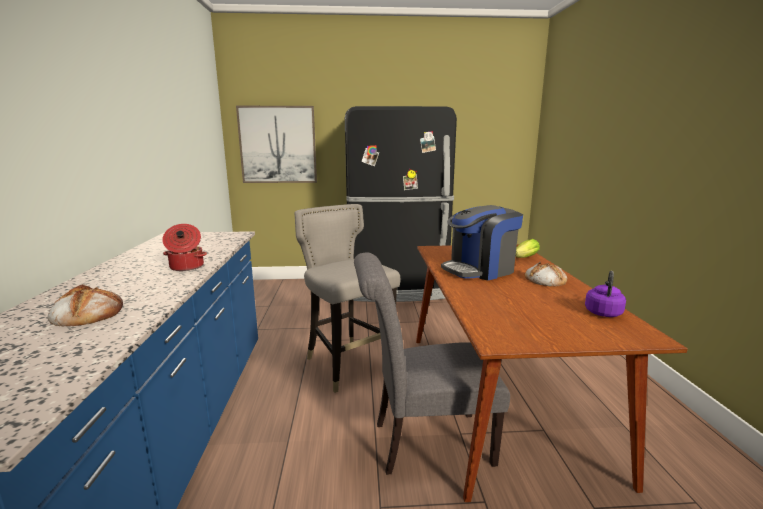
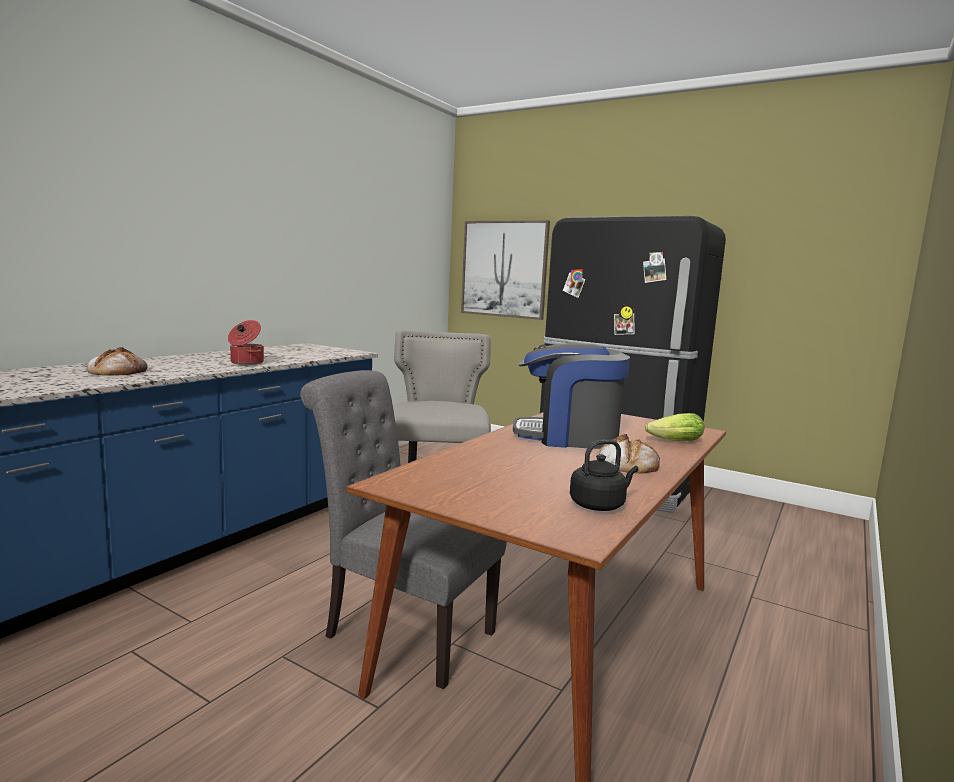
camera: 35 degrees right, 5 degrees down
(603, 312) = (599, 505): purple kettle -> black kettle

